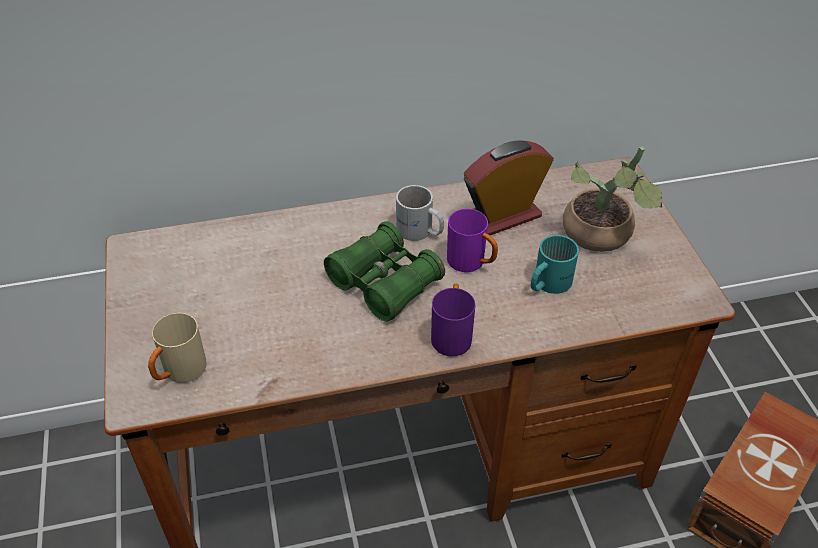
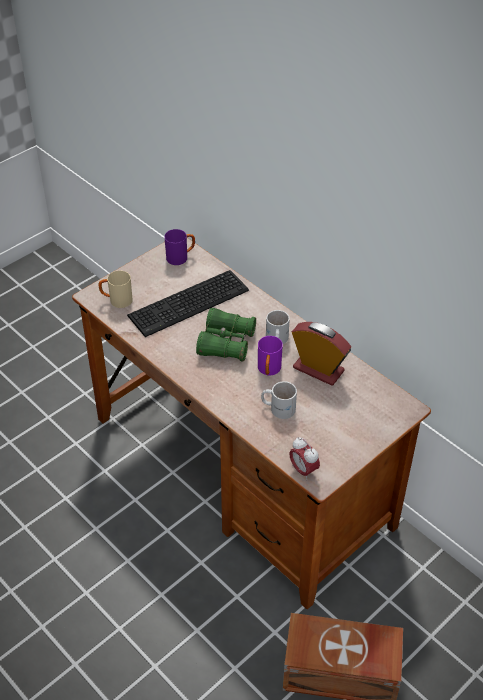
camera: 60 degrees right, 0 degrees up
(271, 286) = (191, 303): none -> keyboard
(451, 334) = (210, 383): purple mug -> purple mug (181, 257)
(547, 283) = (278, 407): turquoise mug -> white mug
(601, 237) = (337, 419): potted plant -> none
(674, 307) = (303, 470): none -> alarm clock

